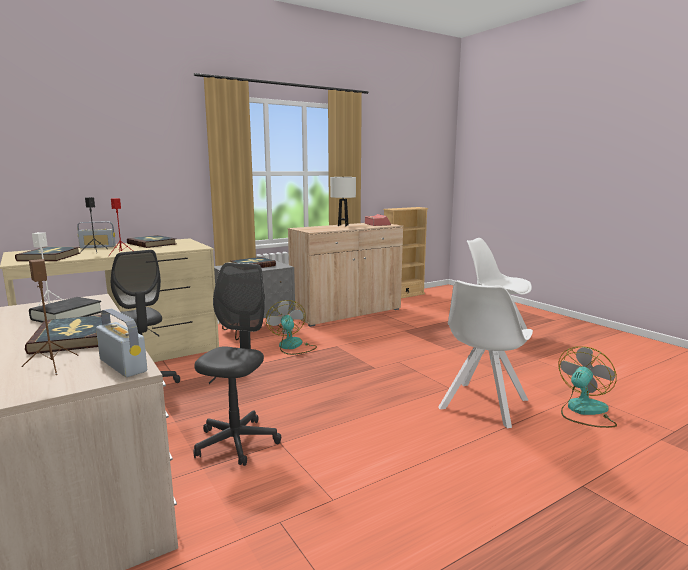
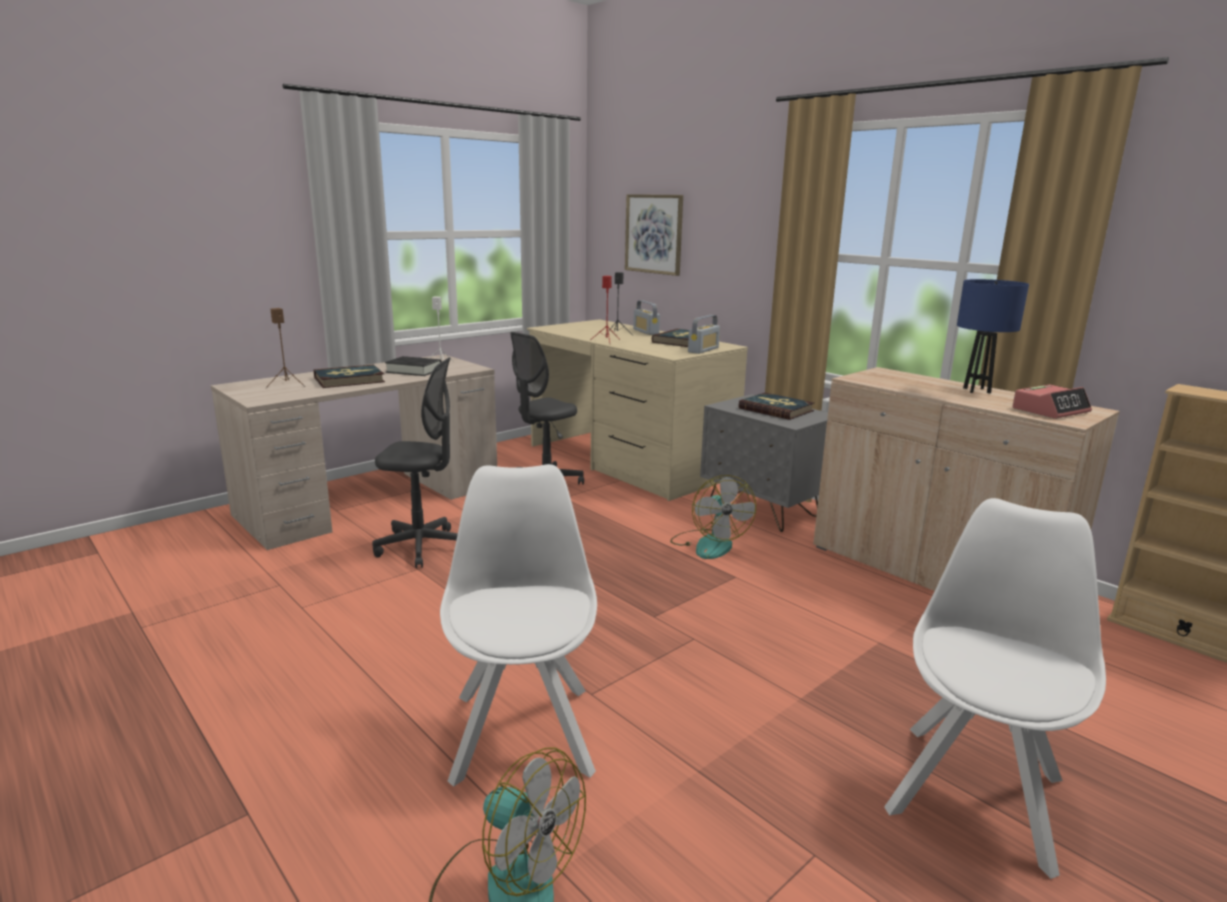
camera: 80 degrees right, 5 degrees up
(50, 257) = (577, 329): book -> none
(67, 166) = (654, 234): none -> picture
(123, 365) = (273, 397): radio -> radio (703, 350)
(292, 347) = (709, 544): fan -> fan turned 105 degrees clockwise
(343, 225) = (976, 390): white table lamp -> blue table lamp
(482, 405) = (523, 729): white chair -> white chair turned 60 degrees clockwise

